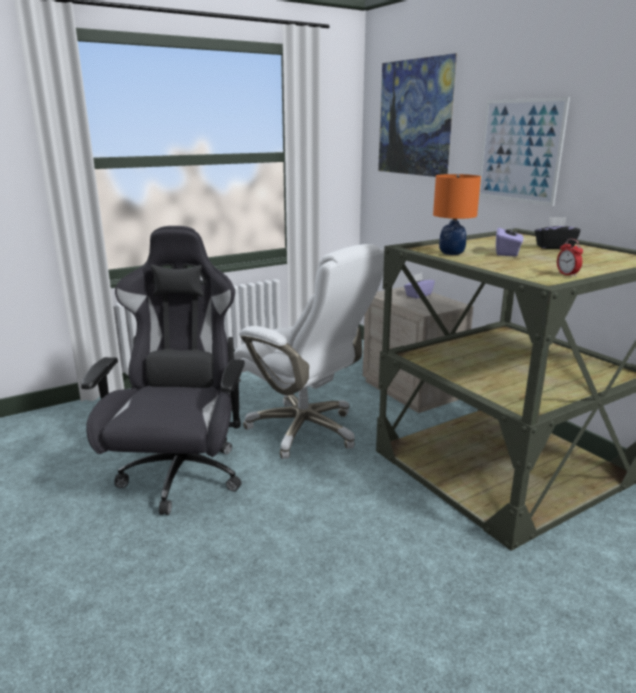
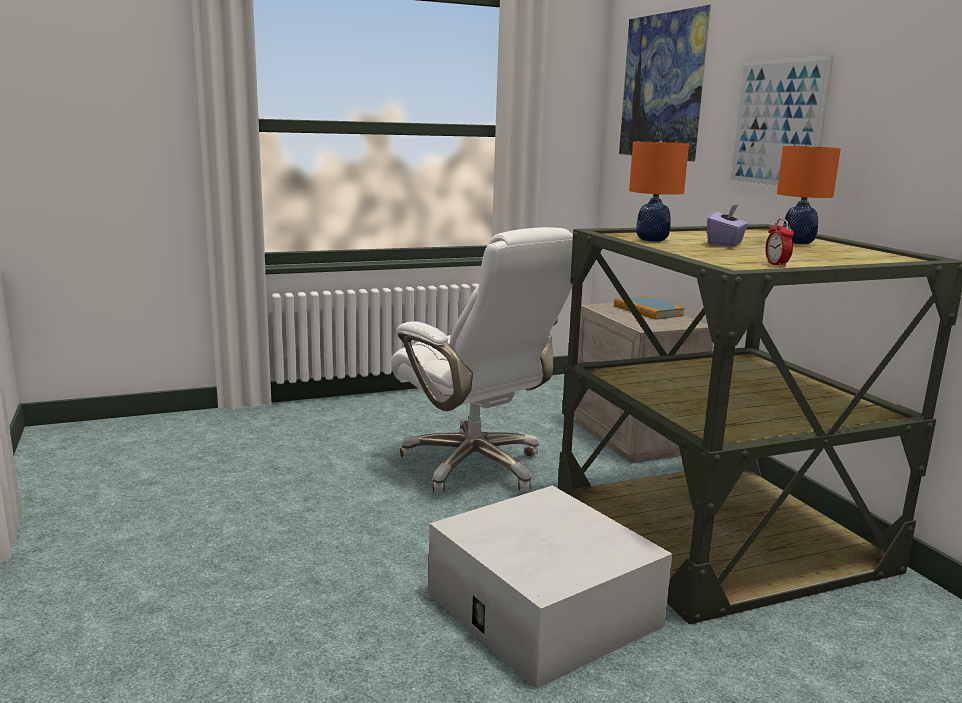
camera: 10 degrees right, 5 degrees down
(181, 481) = (304, 502): black office chair -> none
(401, 554) = (543, 609): none -> white storage box
(418, 295) = (648, 311): purple tissue box -> book
(554, 247) = (797, 242): black tissue box -> orange table lamp

